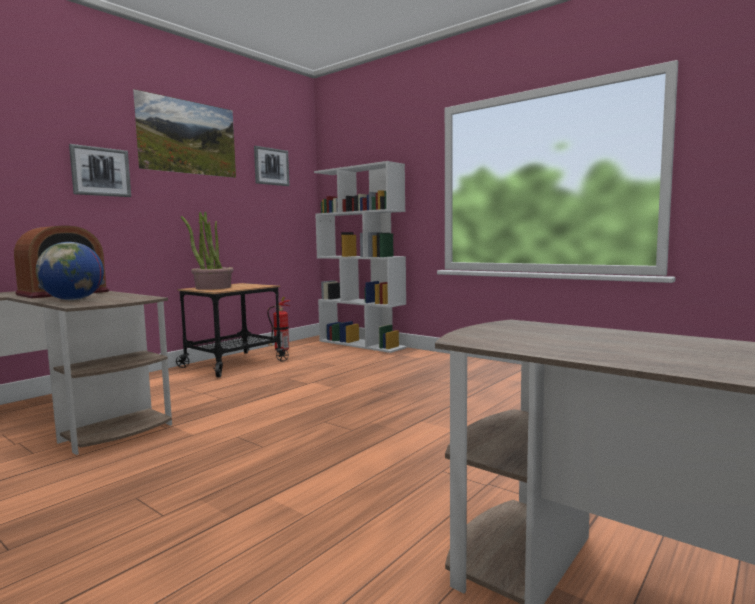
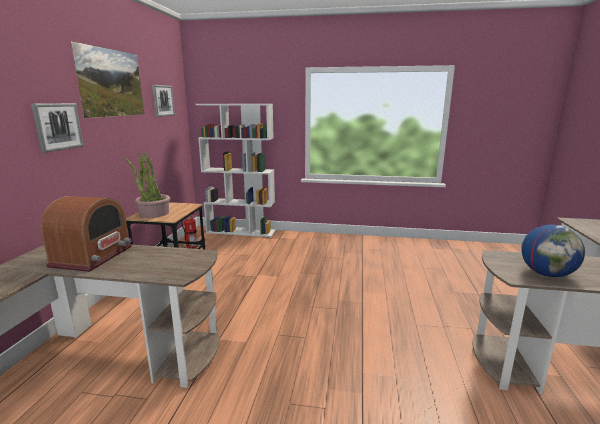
camera: 30 degrees left, 10 degrees up
(73, 300) = (145, 268): globe -> globe (547, 274)

